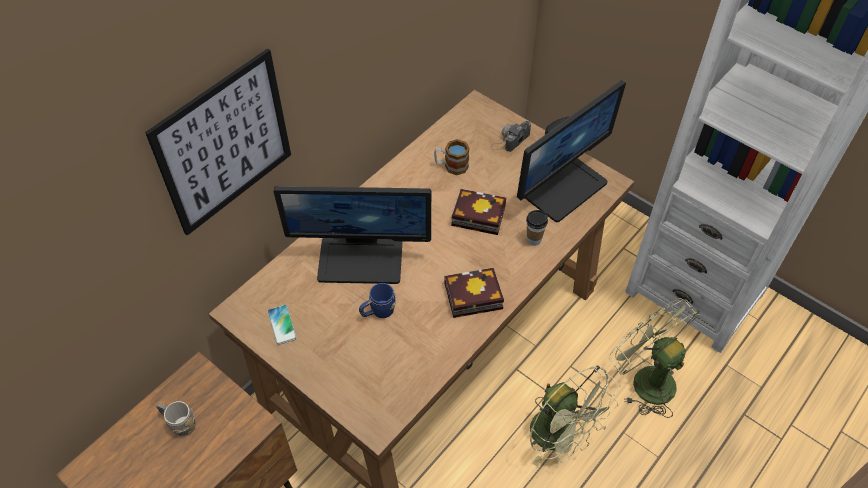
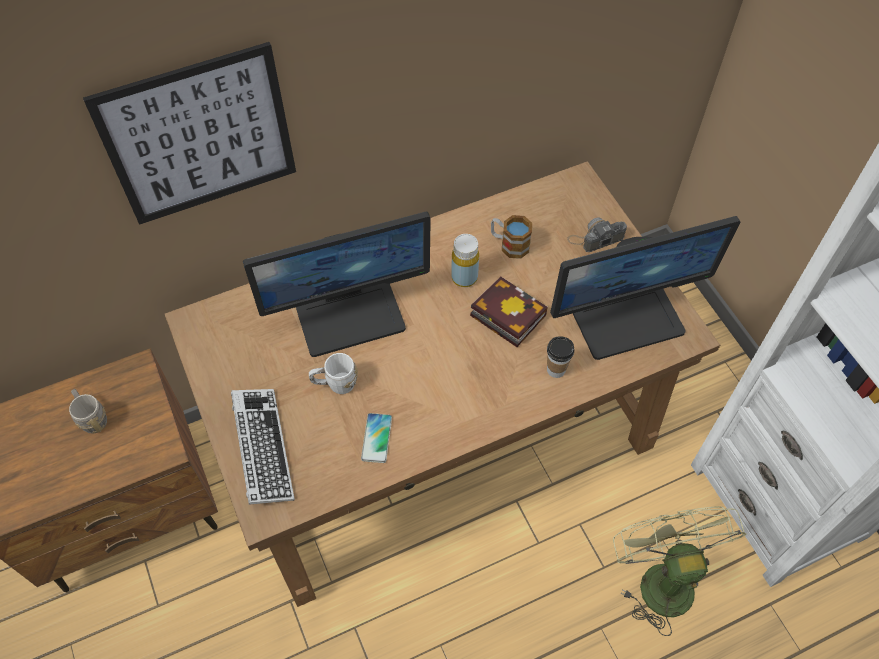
camera: 25 degrees right, 5 degrees up
(282, 325) = (229, 357): phone -> phone (376, 438)
(348, 381) = (262, 448): none -> keyboard
(361, 259) = (350, 316): monitor -> monitor turned 45 degrees counterclockwise
(378, 312) = (335, 384): blue mug -> white mug
(431, 200) = (464, 277): none -> yellow bottle
(470, 297) = (445, 409): book -> none
(561, 437) = (526, 600): green fan -> none

